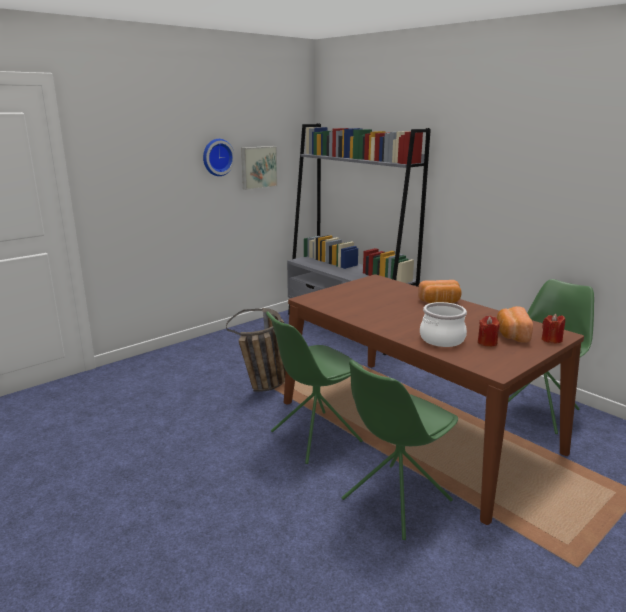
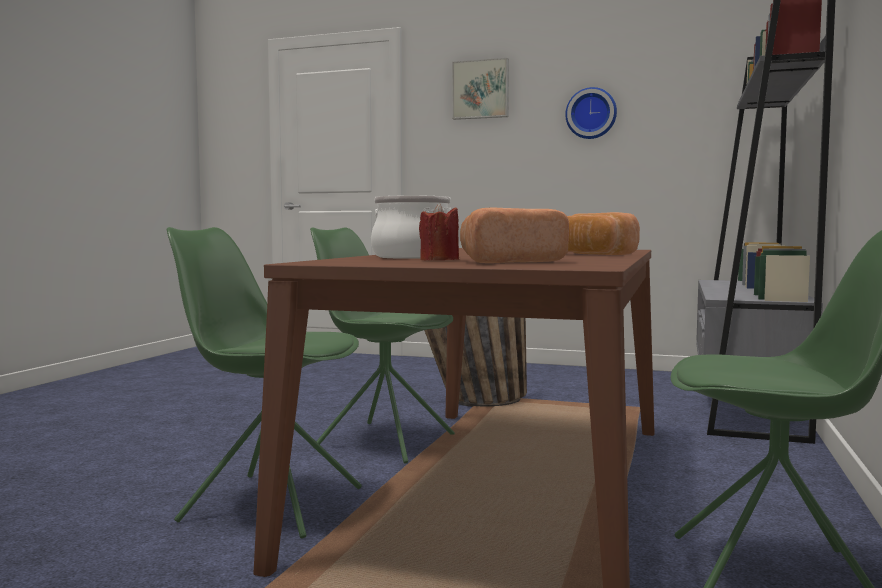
camera: 60 degrees right, 15 degrees down
(258, 167) = (663, 129): picture -> picture (481, 89)
(551, 340) = (533, 266): red candle -> none

